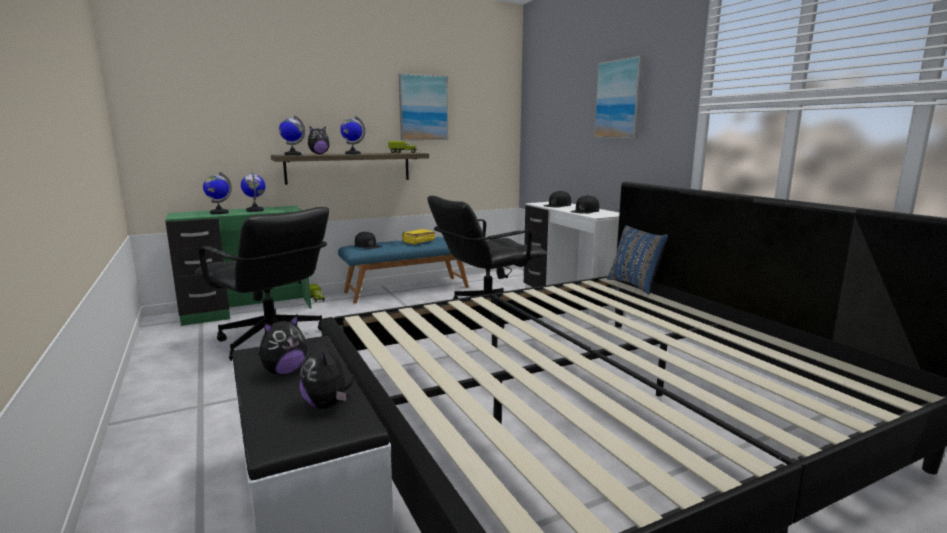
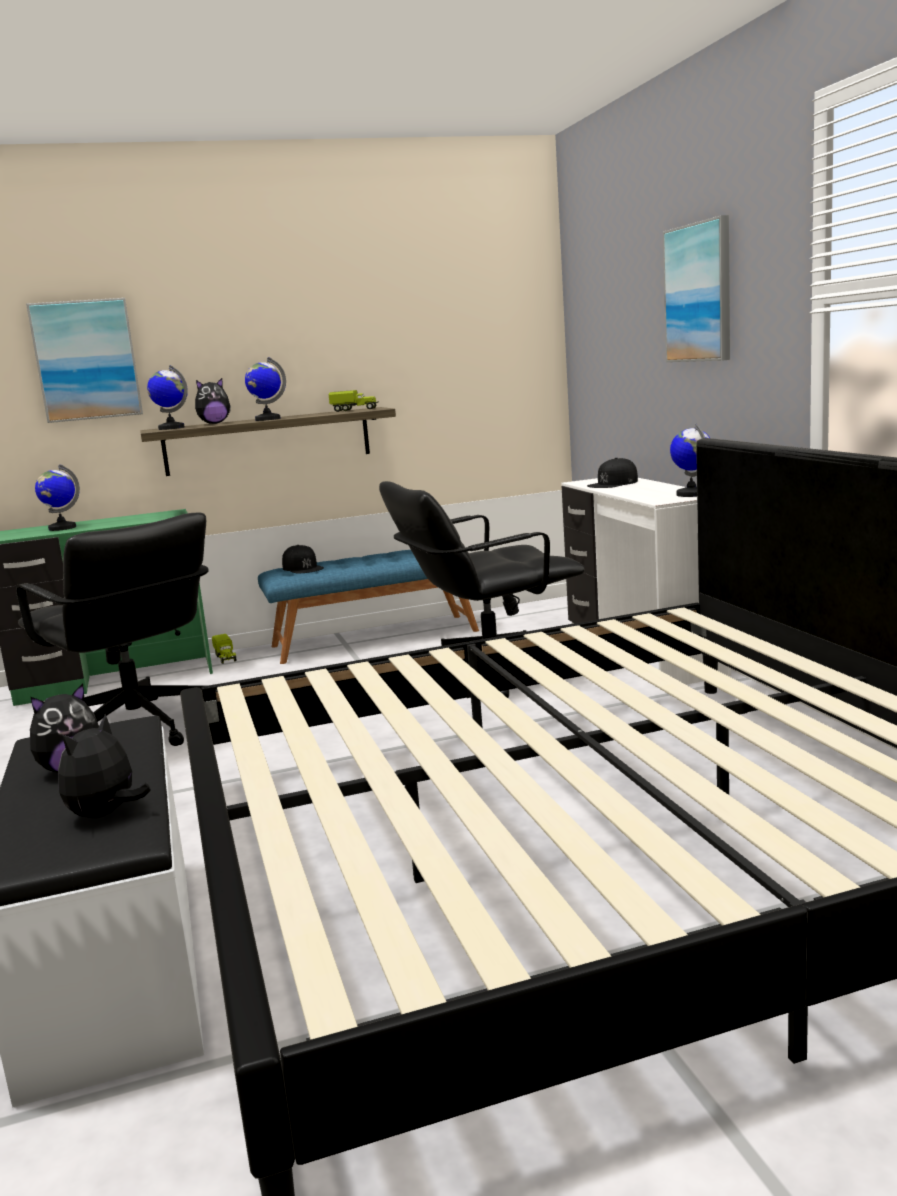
camera: 10 degrees right, 0 degrees up
(255, 210) = (117, 521): globe -> globe (691, 494)
(327, 405) = (105, 814): plush toy -> plush toy turned 45 degrees clockwise
(418, 242) = (387, 558): yellow book -> none
(423, 108) = (387, 331): picture -> picture (86, 360)
(585, 211) = (651, 492): black cap -> none
(635, 285) = (724, 619): blue pillow -> none

